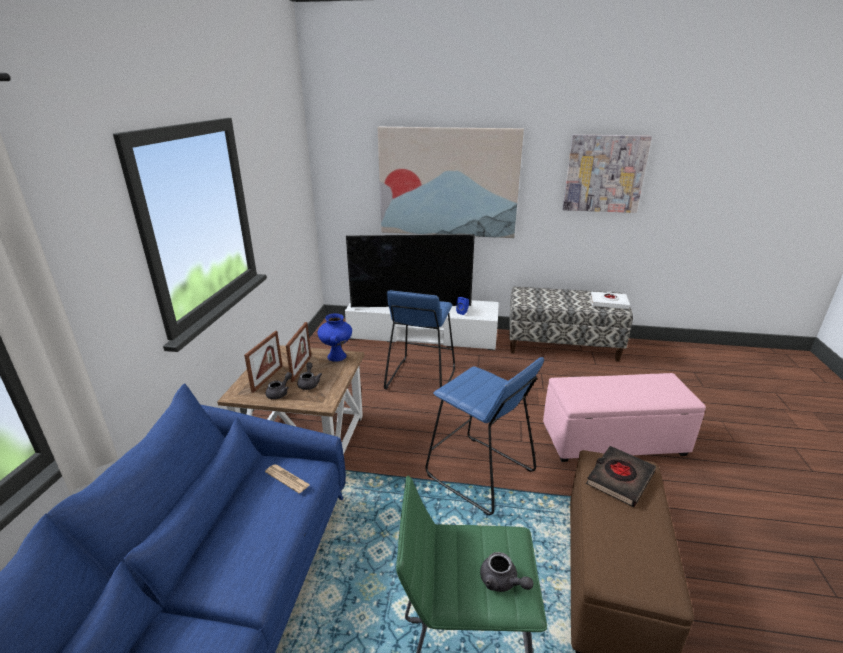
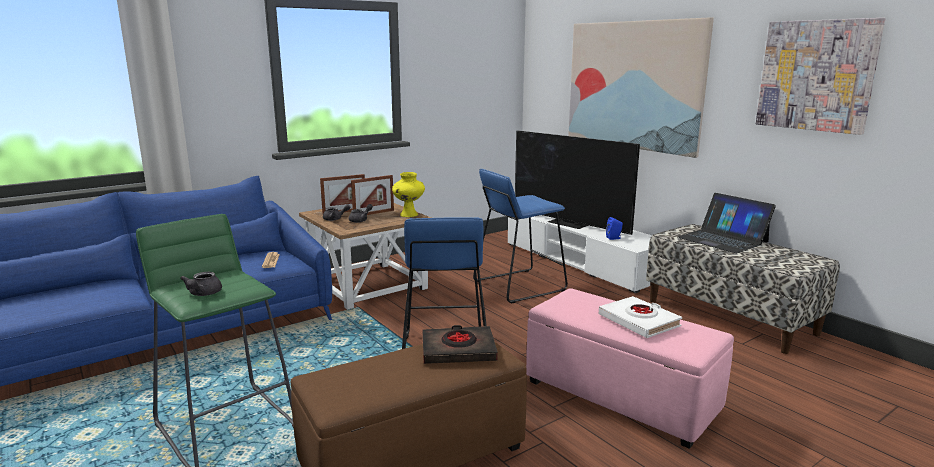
camera: 45 degrees right, 10 degrees down
(337, 357) = (409, 215): blue vase -> yellow vase
(552, 295) = (723, 239): none -> laptop
(608, 303) = (789, 262): white book -> white book (639, 321)

